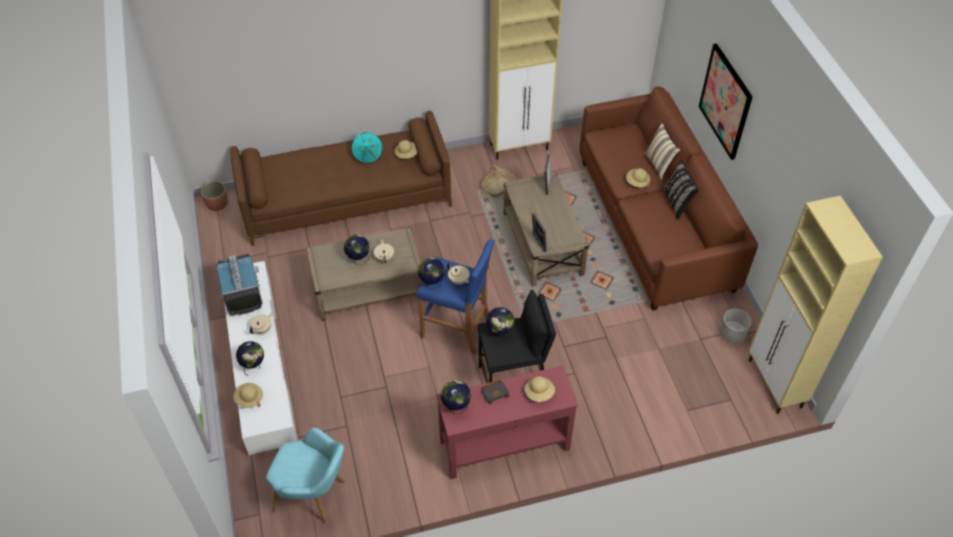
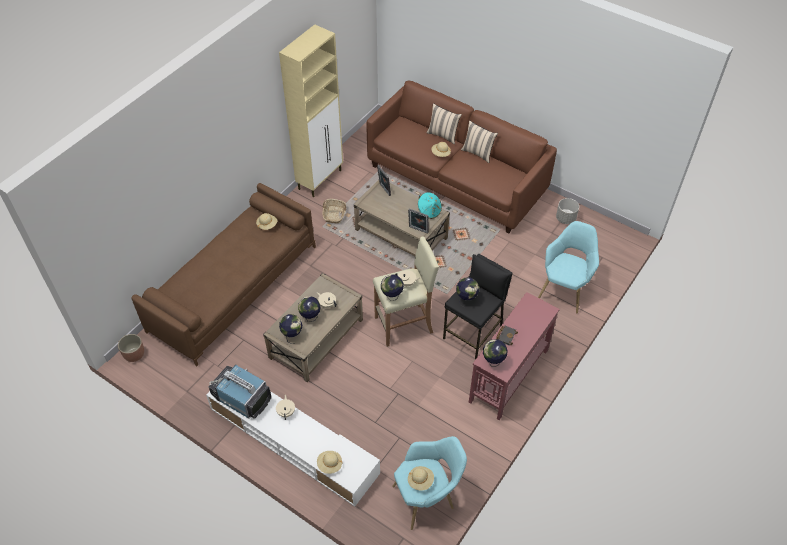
camera: 40 degrees left, 0 degrees up
(253, 366) = (308, 441): globe -> globe (292, 335)
(368, 155) = (239, 242): turquoise hat -> turquoise hat (429, 211)
(456, 329) = (404, 325): blue stool -> beige stool
(539, 393) = (531, 318): beige hat -> beige hat (420, 481)
(652, 403) = (564, 289): none -> turquoise armchair
(677, 203) = (478, 153): black pillow -> beige pillow
(725, 101) = (480, 64): picture -> none
(775, 384) = (615, 232): beige cabinet -> none

